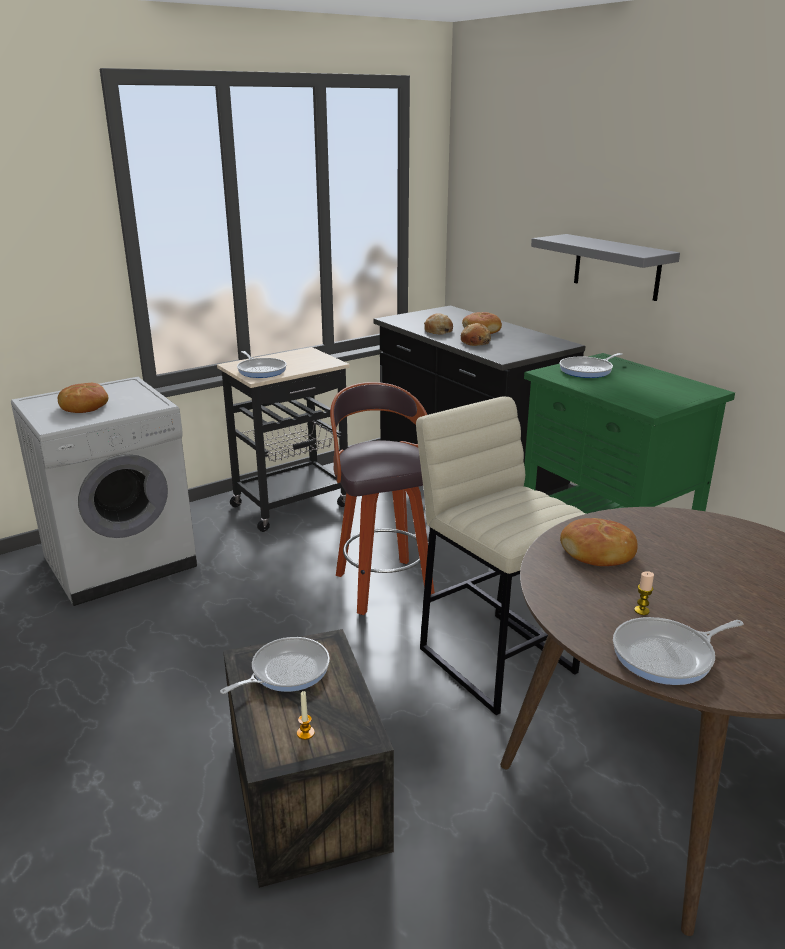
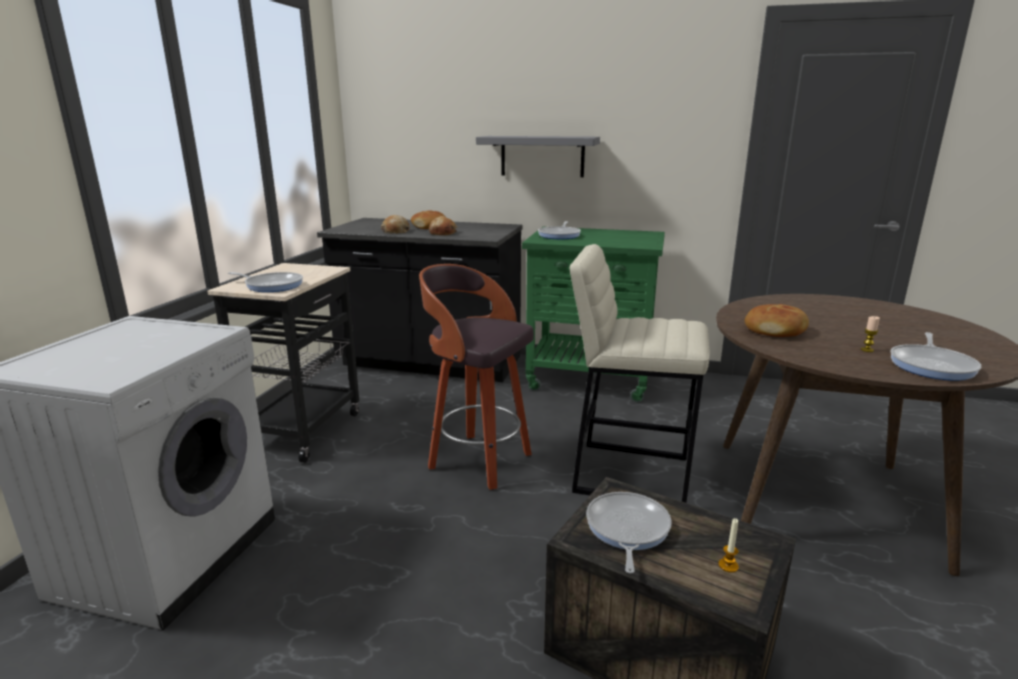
camera: 40 degrees left, 5 degrees down
(84, 406) = (113, 354): bread -> none

